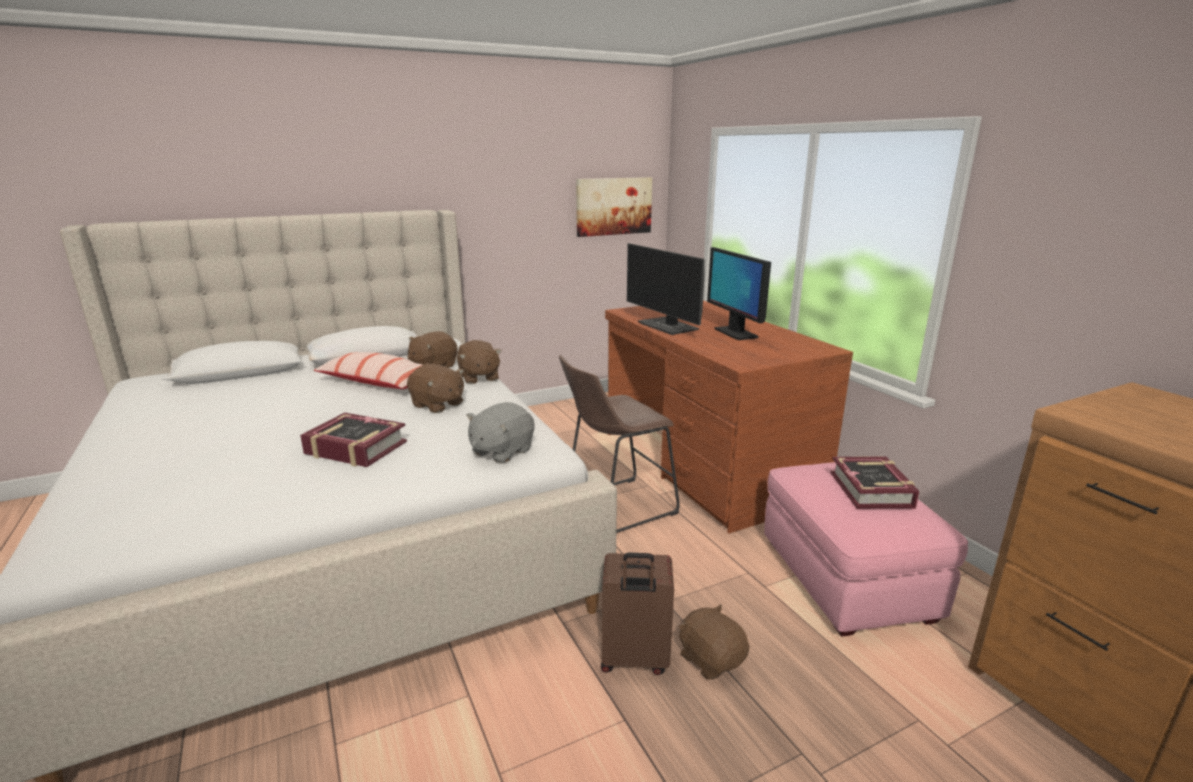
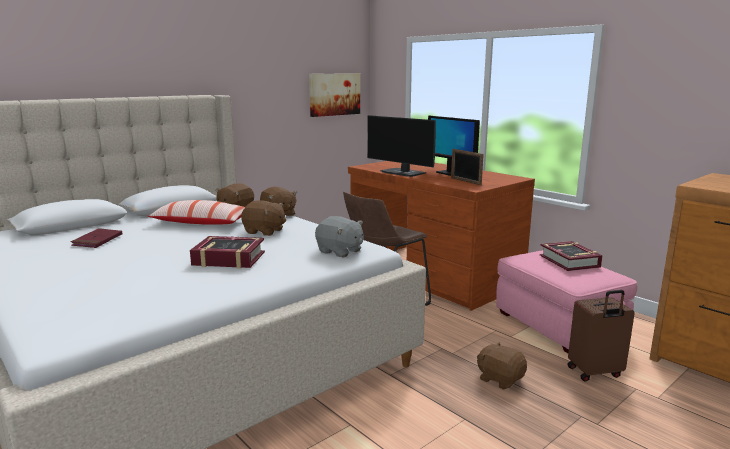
camera: 15 degrees left, 5 degrees down
(242, 400) = (97, 240): none -> red book
(501, 451) = (340, 251): grey plush toy -> grey plush toy turned 75 degrees counterclockwise
(634, 660) = (451, 387): brown suitcase -> brown suitcase (595, 372)
(742, 349) = (465, 181): none -> picture frame

